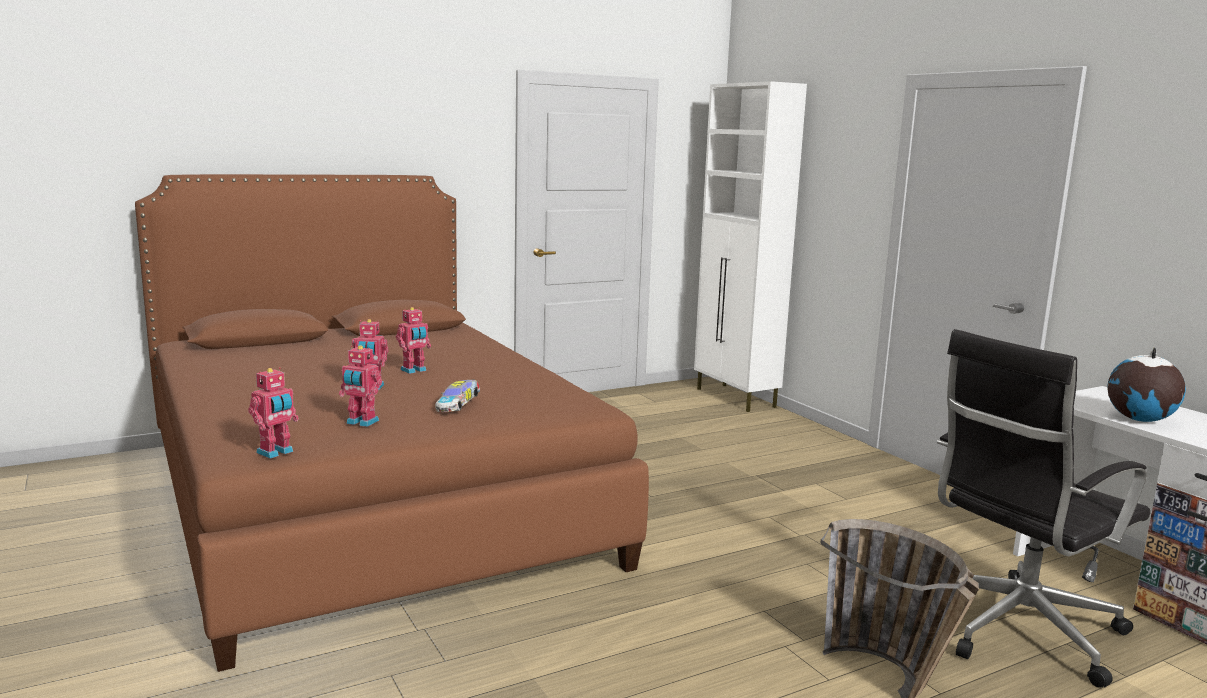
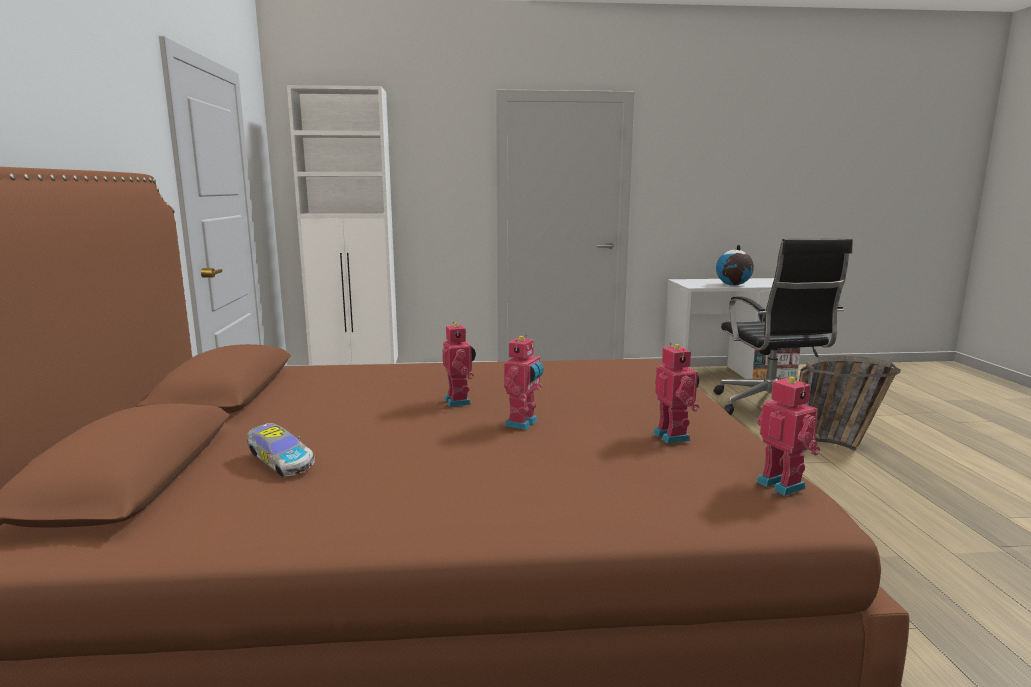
camera: 65 degrees left, 0 degrees up
(361, 422) = (673, 436): toy robot -> toy robot turned 60 degrees counterclockwise
(458, 406) = (618, 398): toy car -> toy car (279, 463)

